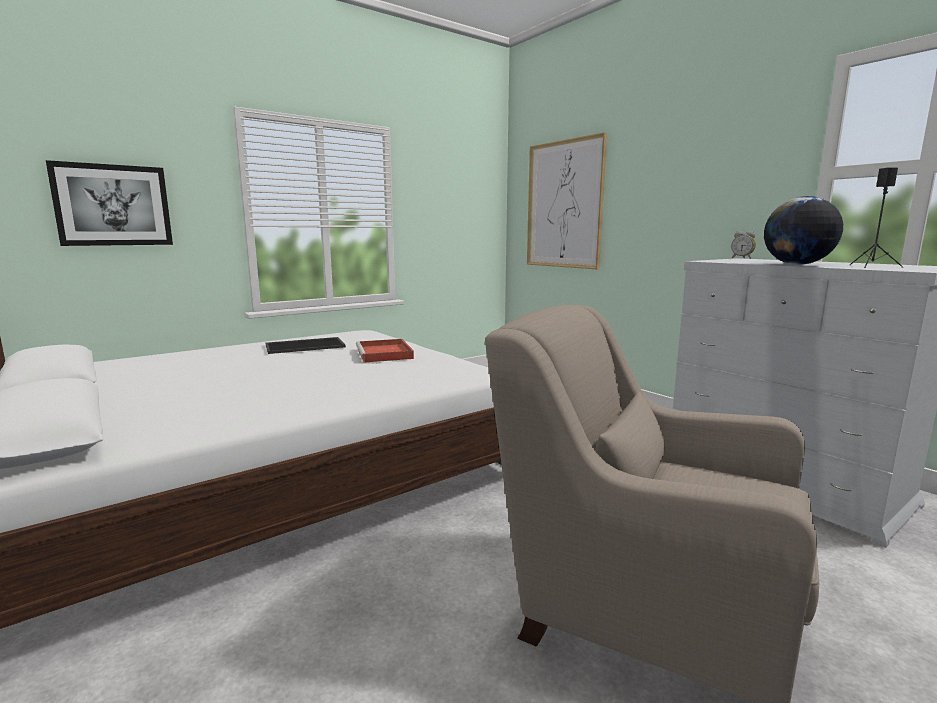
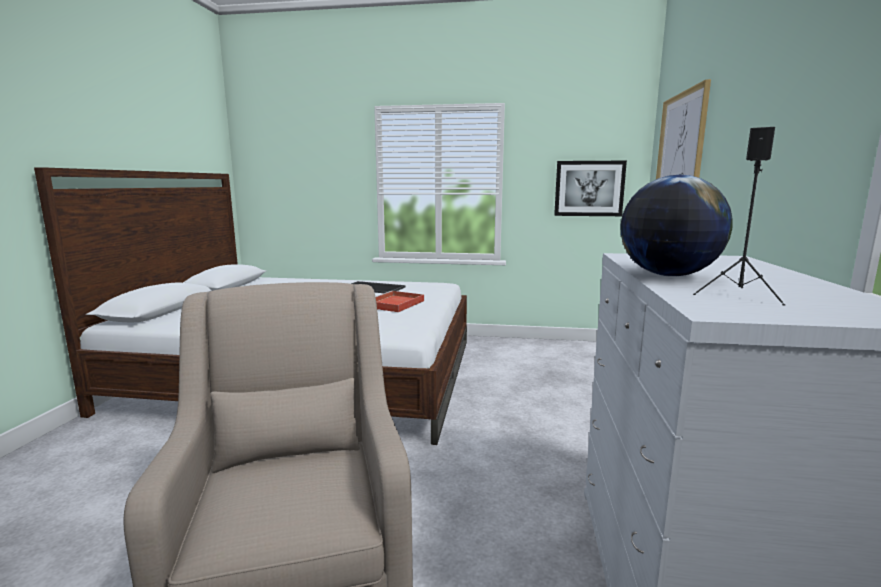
camera: 45 degrees right, 0 degrees up
(113, 205) = (300, 181): picture -> picture (589, 188)
(742, 258) = (738, 257): alarm clock -> none

